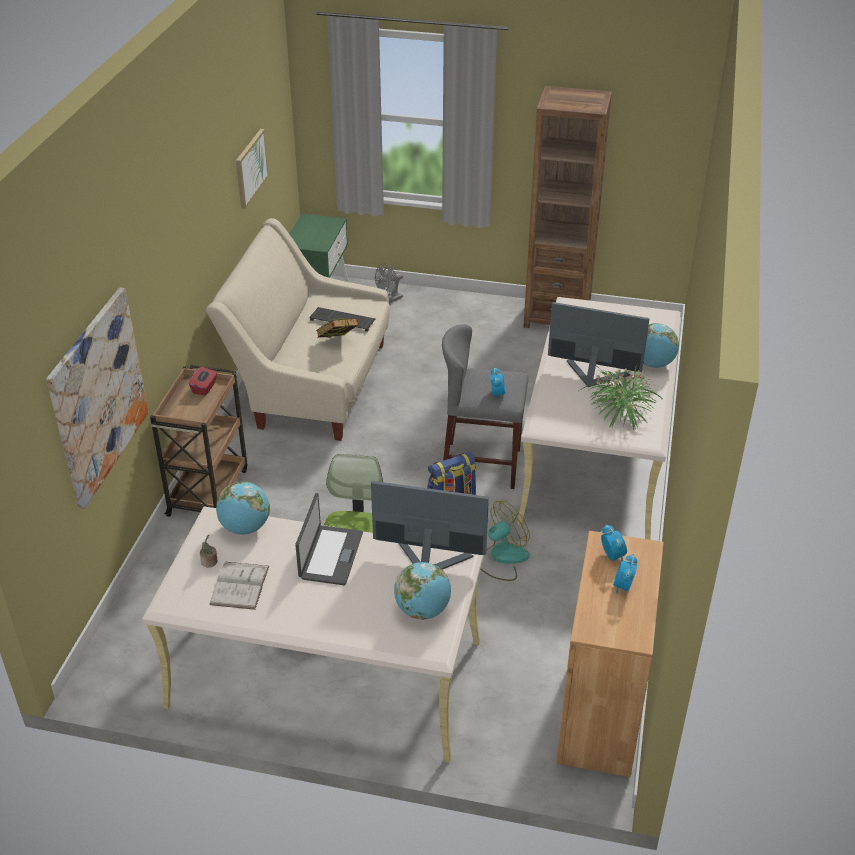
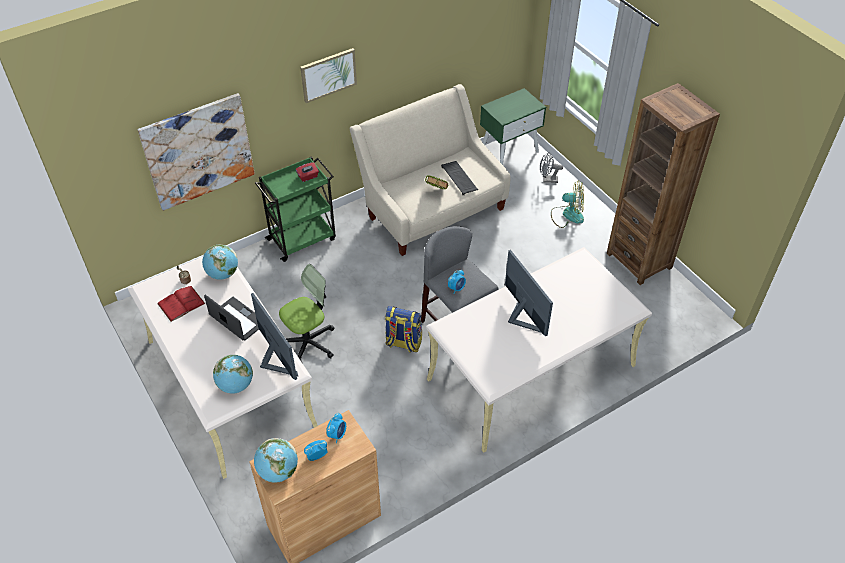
camera: 45 degrees right, 10 degrees up
(208, 491) = (303, 239): brown cart -> green cart
(239, 585) = (181, 303): white book -> red book
(250, 168) = (449, 45): picture -> picture (328, 74)
(330, 555) = (237, 320): laptop -> laptop turned 105 degrees counterclockwise
(502, 558) = (392, 392): fan -> fan (567, 215)
(620, 411) = (503, 353): potted plant -> none
(653, 364) = (572, 337): globe -> globe (278, 471)

